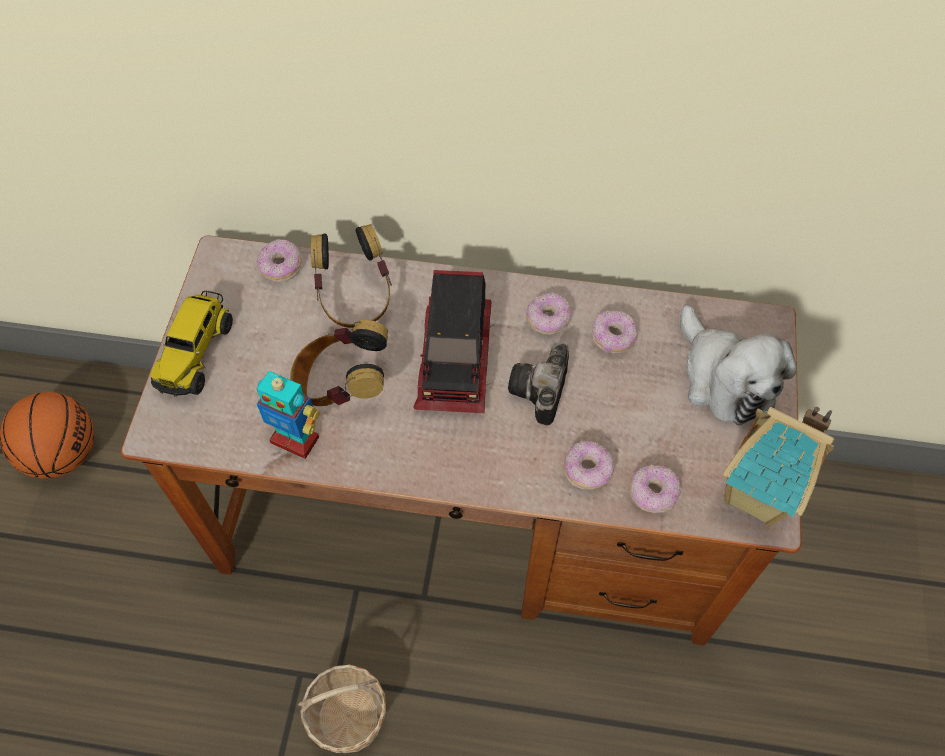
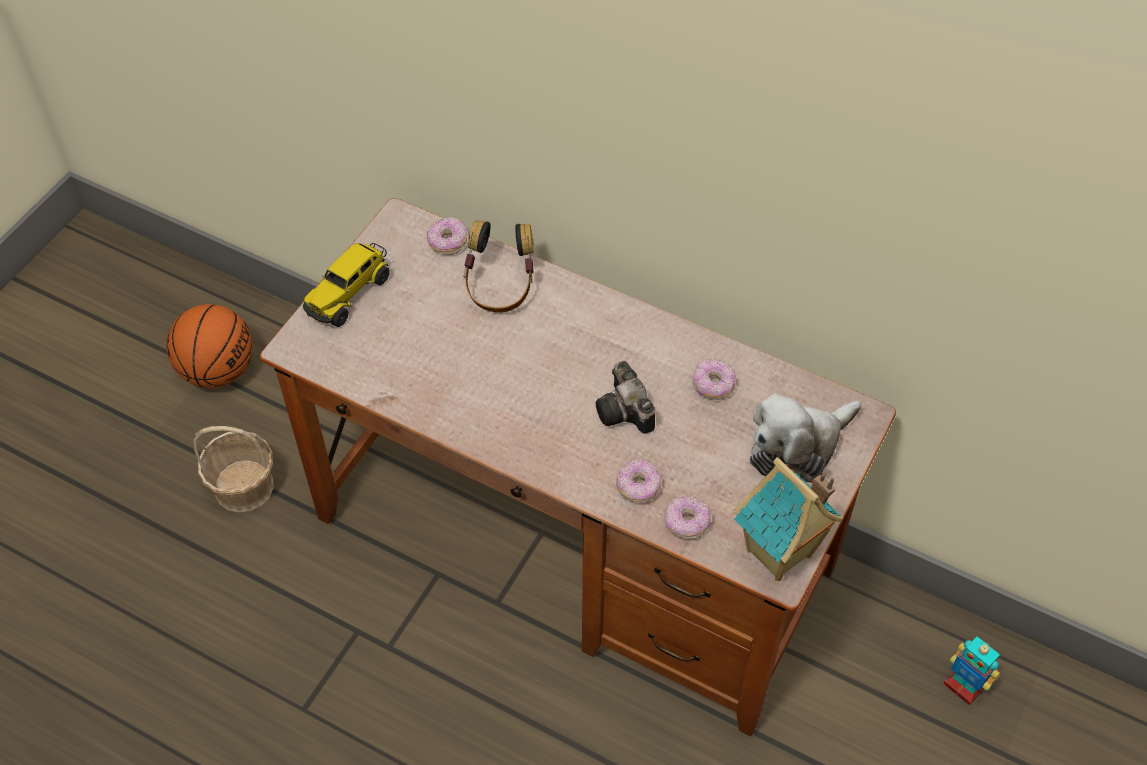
camera: 20 degrees right, 5 degrees down
(295, 439) = (403, 386): toy robot -> toy robot (963, 686)
(342, 384) = (459, 354): headphones -> none
(350, 718) = (387, 684): basket -> basket (244, 487)
(457, 358) = (566, 362): toy truck -> none
(540, 393) = (626, 412): camera -> camera turned 60 degrees counterclockwise
(548, 320) = (661, 354): donut -> none
(723, 378) = (797, 449): plush toy -> plush toy turned 60 degrees clockwise

